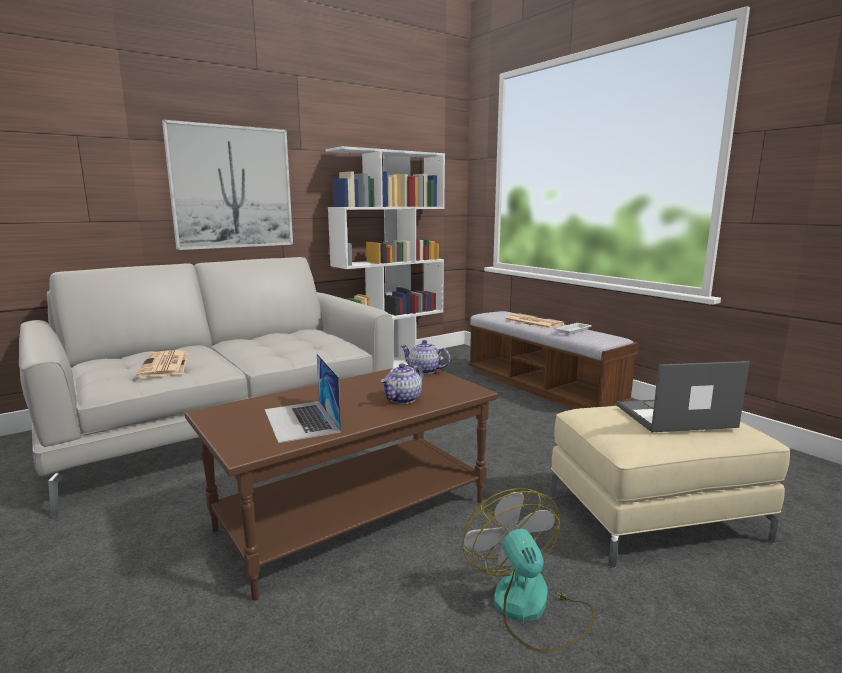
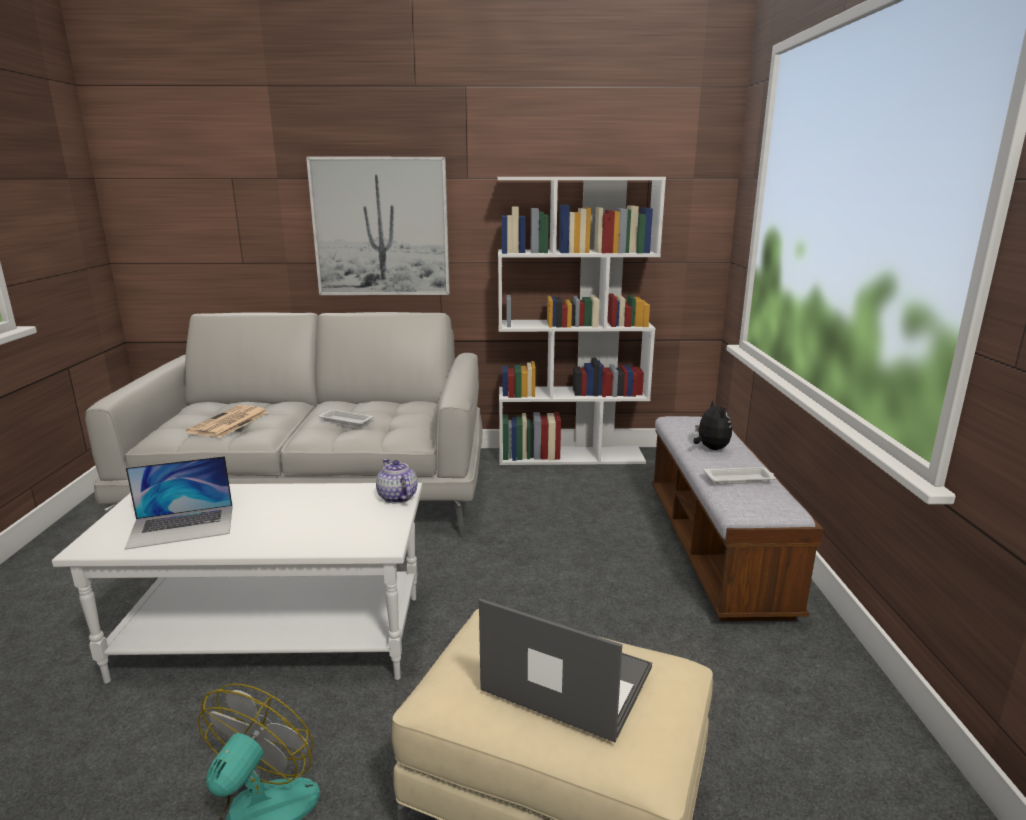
camera: 35 degrees right, 5 degrees up
(274, 347) = (345, 421): none -> white tray
(301, 420) = (182, 526): laptop -> laptop turned 120 degrees counterclockwise
(353, 514) = (276, 635): brown coffee table -> white coffee table
(403, 399) = (301, 531): teapot -> none
(532, 322) = (710, 448): newspaper -> plush toy

